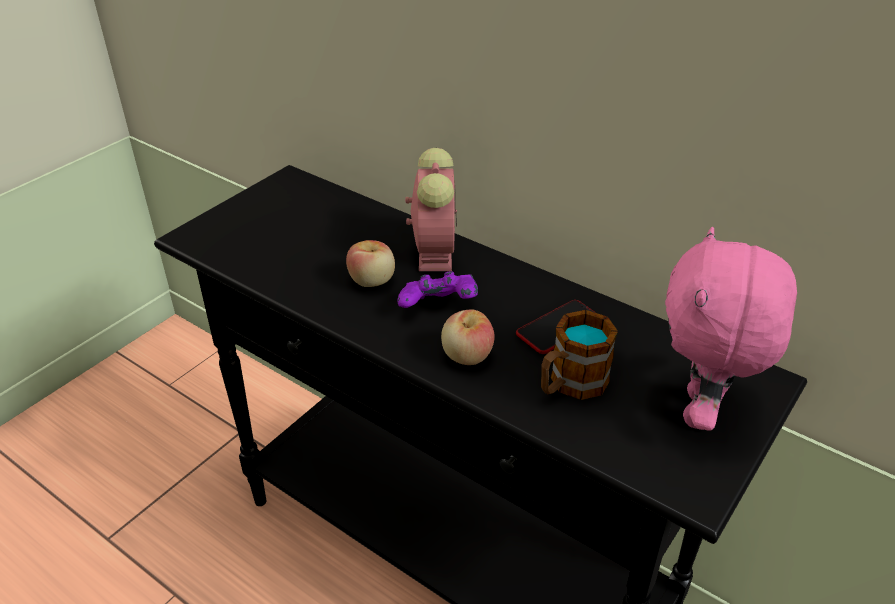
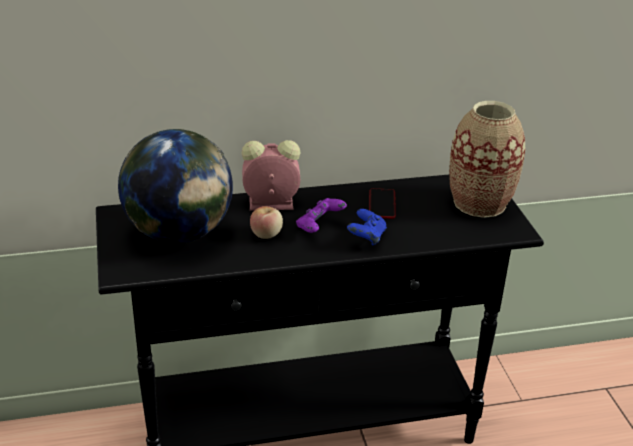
camera: 50 degrees left, 5 degrees down
(300, 230) = (179, 234): none -> globe
(434, 250) = (269, 204): alarm clock -> alarm clock turned 45 degrees counterclockwise
(467, 356) = (366, 238): apple -> blue game controller
(570, 384) = (423, 223): mug -> none
(701, 411) = (479, 203): pink plush toy -> vase

